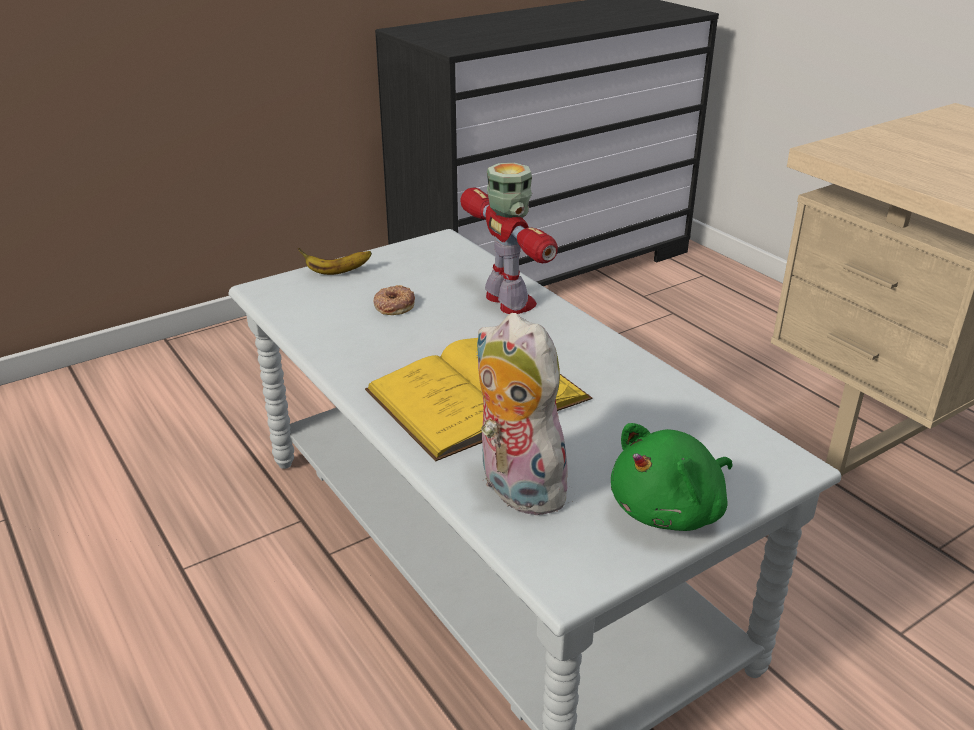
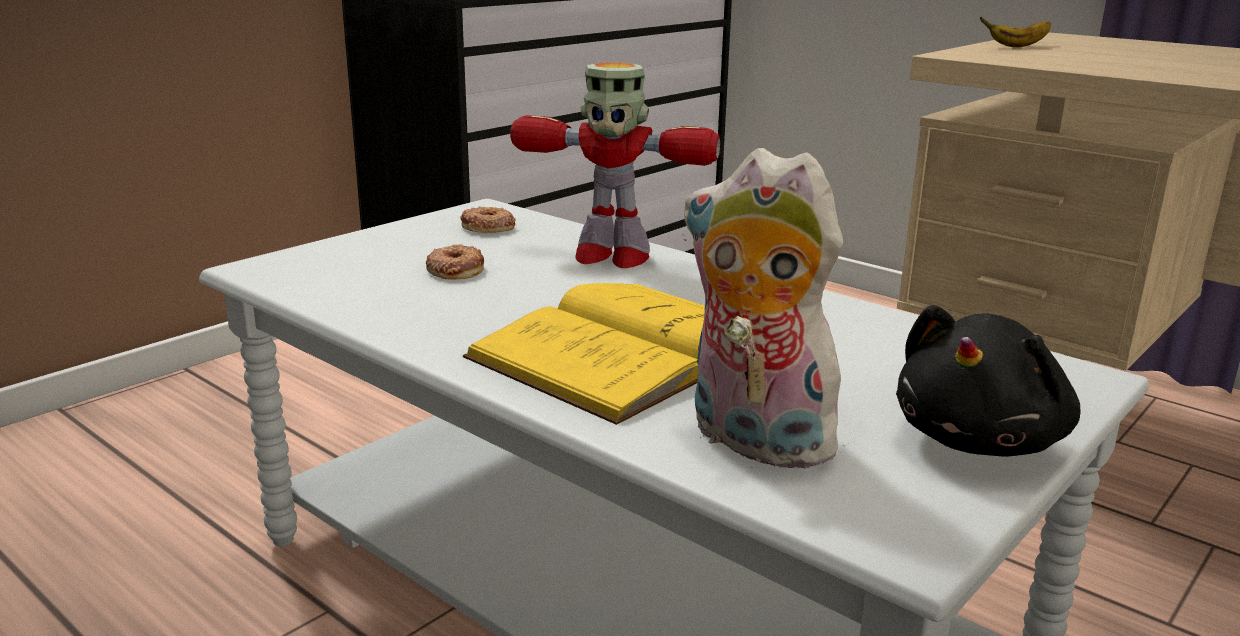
camera: 15 degrees left, 10 degrees down
(337, 272) = (356, 245): banana -> banana (1018, 46)
(435, 262) = (488, 227): none -> donut
(509, 302) = (610, 256): toy robot -> toy robot turned 150 degrees clockwise
(671, 510) = (981, 440): green plush toy -> black plush toy

